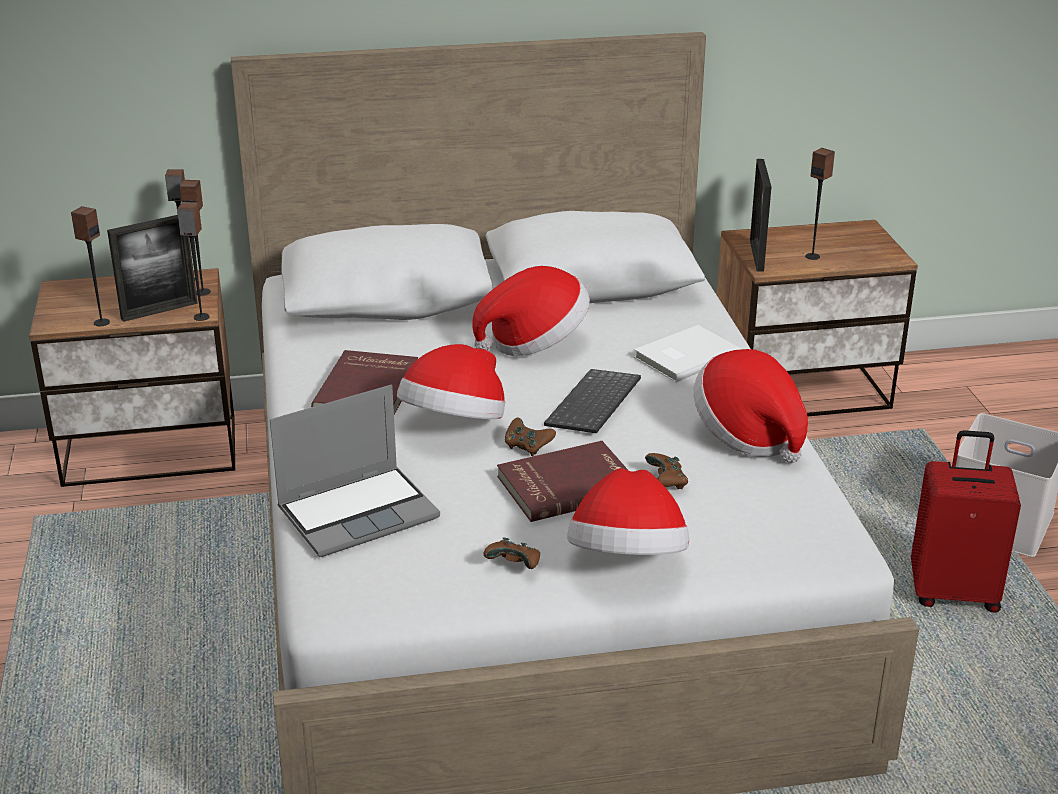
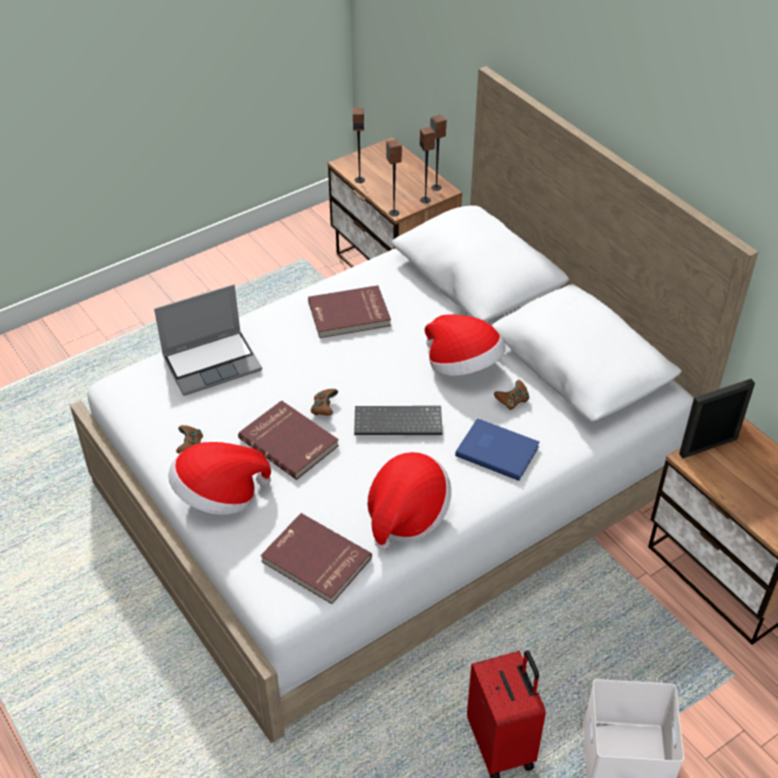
camera: 65 degrees right, 15 degrees up
(159, 311) = (389, 194): picture frame -> none
(359, 512) = (213, 363): laptop -> laptop turned 60 degrees counterclockwise
(455, 425) = (331, 367): hat -> none
(666, 482) = (319, 489): brown game controller -> brown game controller (512, 401)
(684, 356) = (497, 449): white book -> blue book
(786, 513) = (315, 561): none -> red book
(812, 256) = (738, 482): speaker -> none

